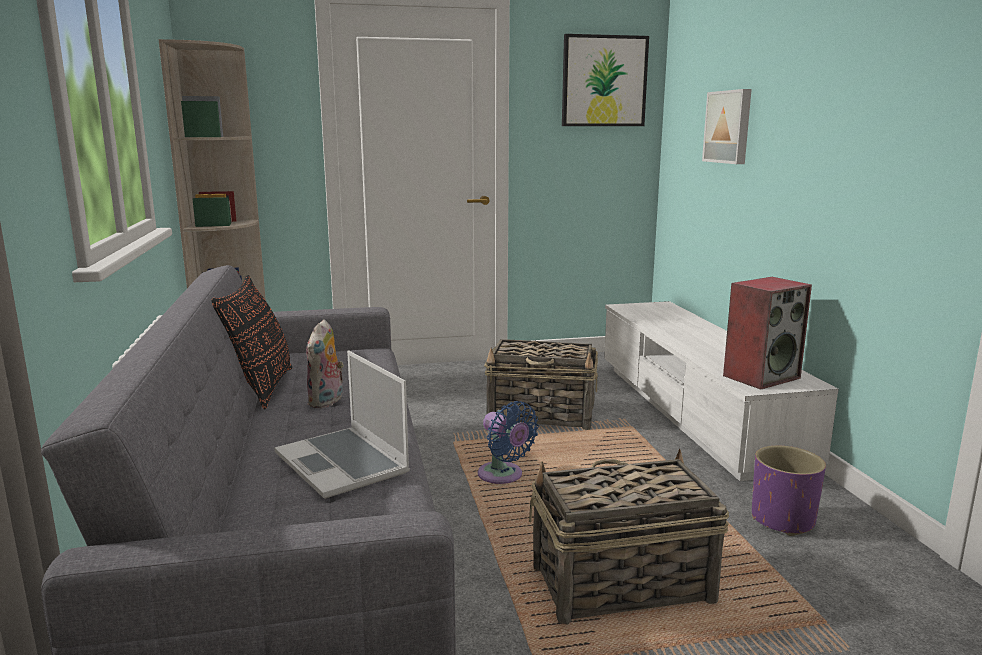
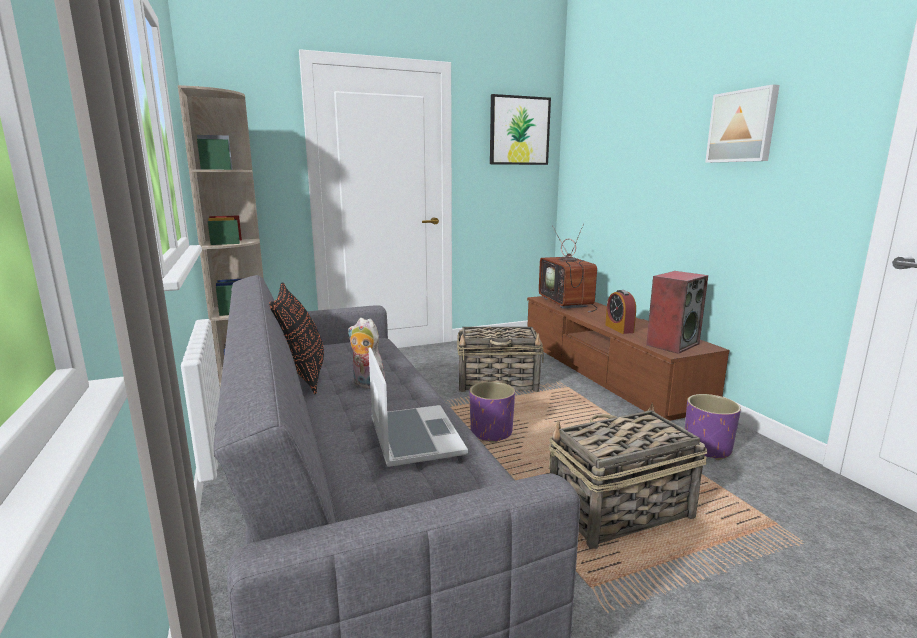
camera: 10 degrees left, 0 degrees up
(327, 402) = (366, 384): plush toy -> plush toy turned 120 degrees clockwise
(344, 464) = (413, 436): laptop -> laptop turned 150 degrees counterclockwise
(503, 476) = (491, 433): blue fan -> purple planter
(655, 314) = (568, 303): none -> television
(694, 413) = (606, 374): white tv stand -> brown tv stand
(702, 352) = (619, 329): none -> alarm clock
(729, 127) = (622, 163): picture -> picture (742, 126)

